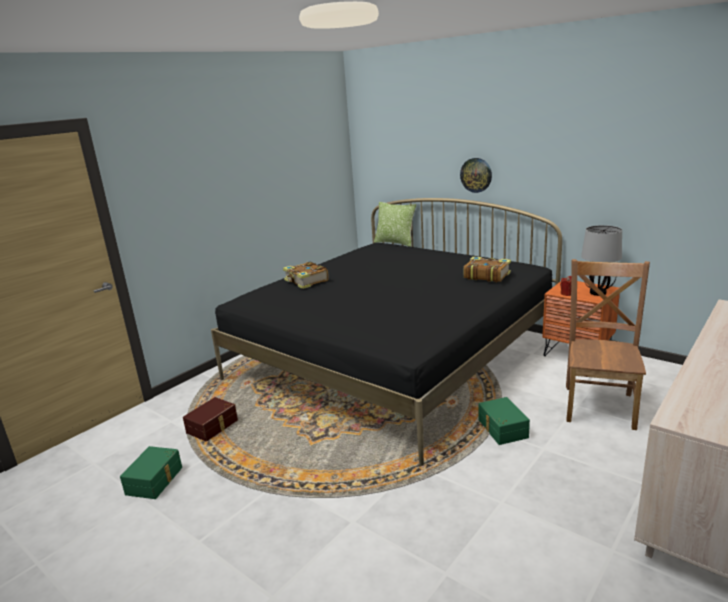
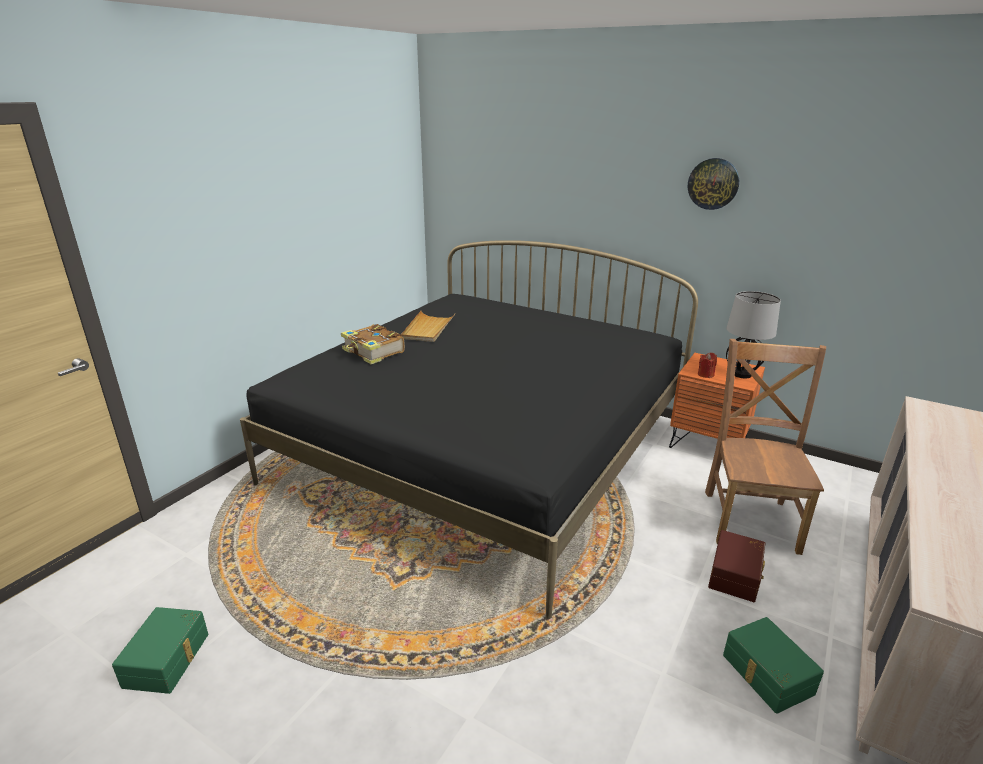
camera: 10 degrees left, 5 degrees up
(213, 427) = (249, 563): brown storage box -> brown storage box (736, 575)
(349, 265) = (428, 329): none -> beige tray
(395, 243) = (479, 295): pillow -> none
(476, 175) = (591, 216): wall clock -> wall clock (713, 184)
(486, 276) = (609, 350): book -> none
(501, 429) = (640, 557): green storage box -> green storage box (766, 675)

